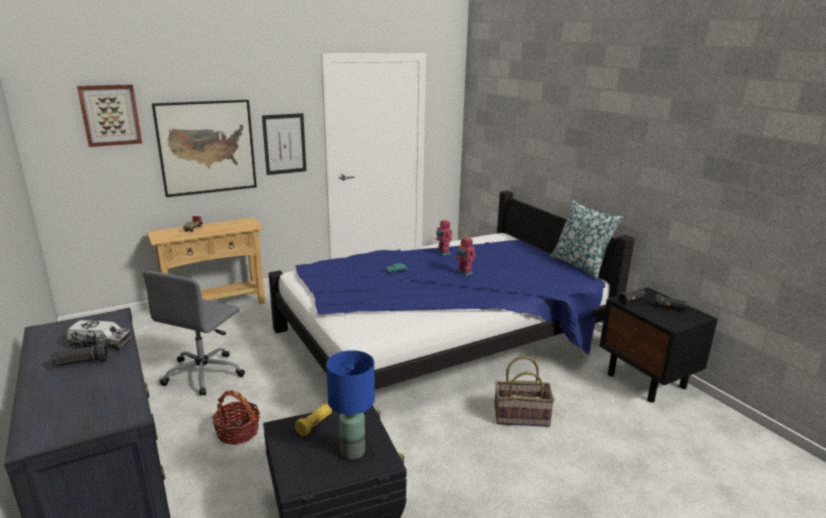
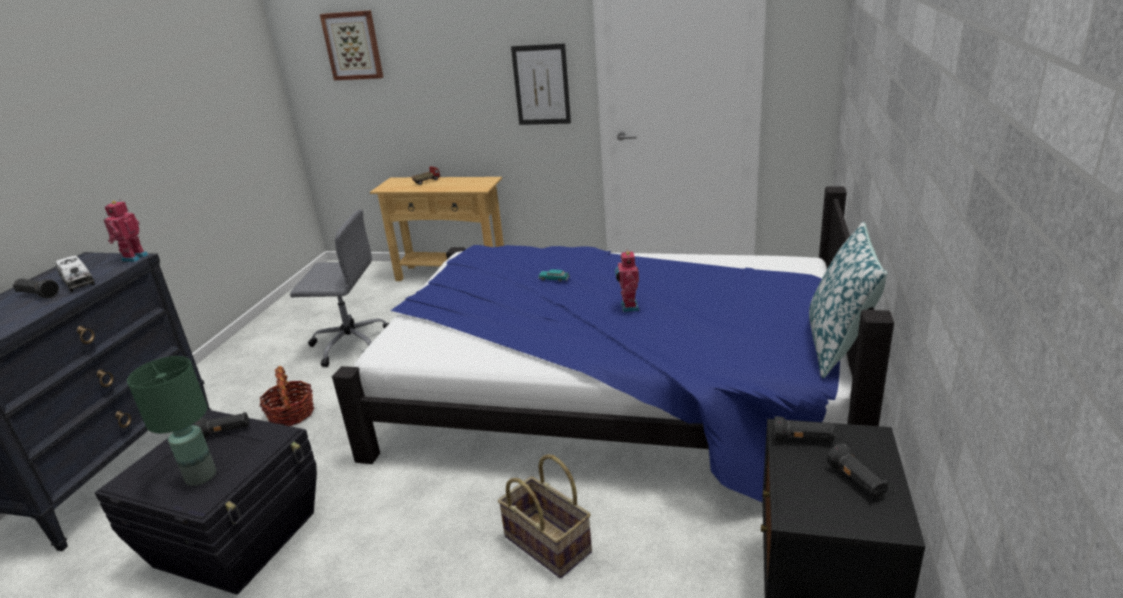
camera: 45 degrees right, 5 degrees up
(204, 373) = (349, 343): grey office chair -> grey office chair turned 150 degrees counterclockwise
(207, 147) = (449, 85): picture -> none
(315, 425) = (226, 432): yellow flashlight -> black flashlight
(352, 451) = (201, 475): blue table lamp -> green table lamp
(443, 253) = (656, 270): toy robot -> toy robot (133, 258)

